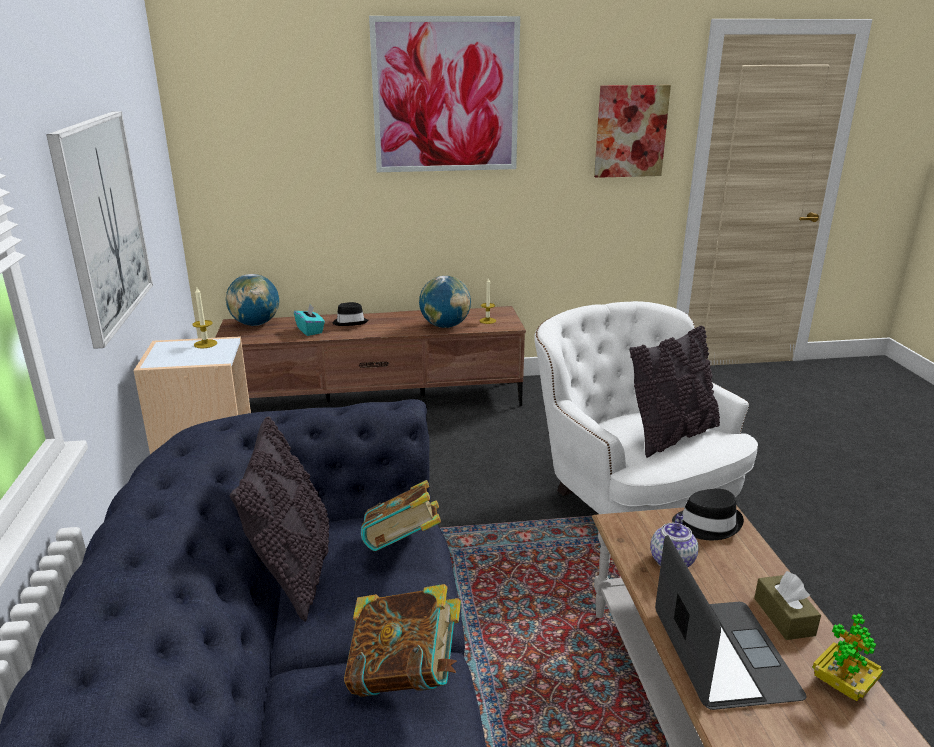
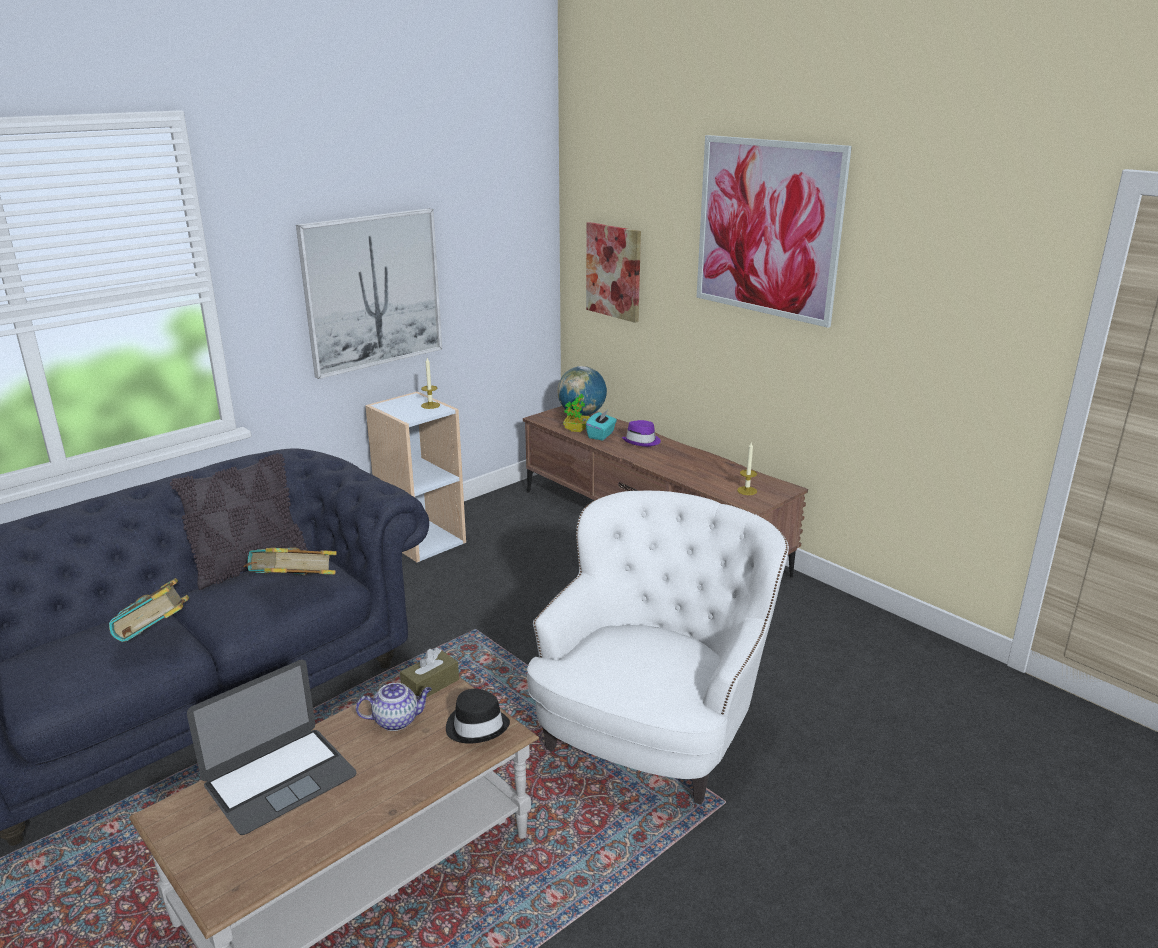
camera: 55 degrees right, 0 degrees up
(350, 322) = (642, 441): black hat -> purple hat
(445, 326) = (700, 478): globe -> none
(630, 131) = (978, 312): picture -> picture (614, 271)
(671, 435) = (637, 663): black pillow -> none
(784, 616) = (354, 803): brown tissue box -> brown tissue box (430, 685)
(843, 685) = (274, 856): potted plant -> potted plant (576, 430)

